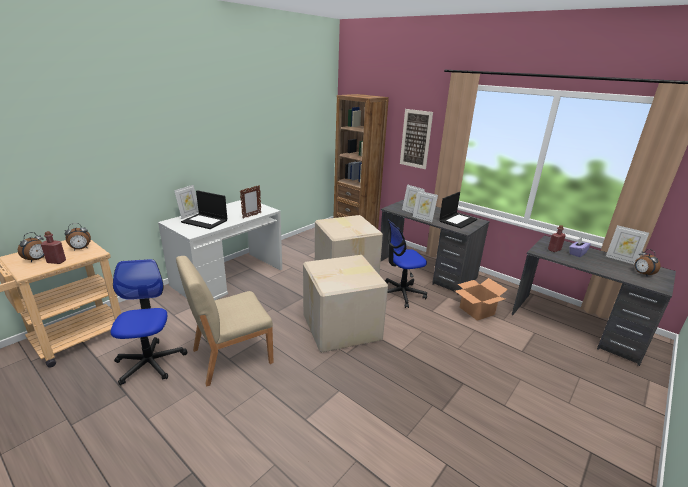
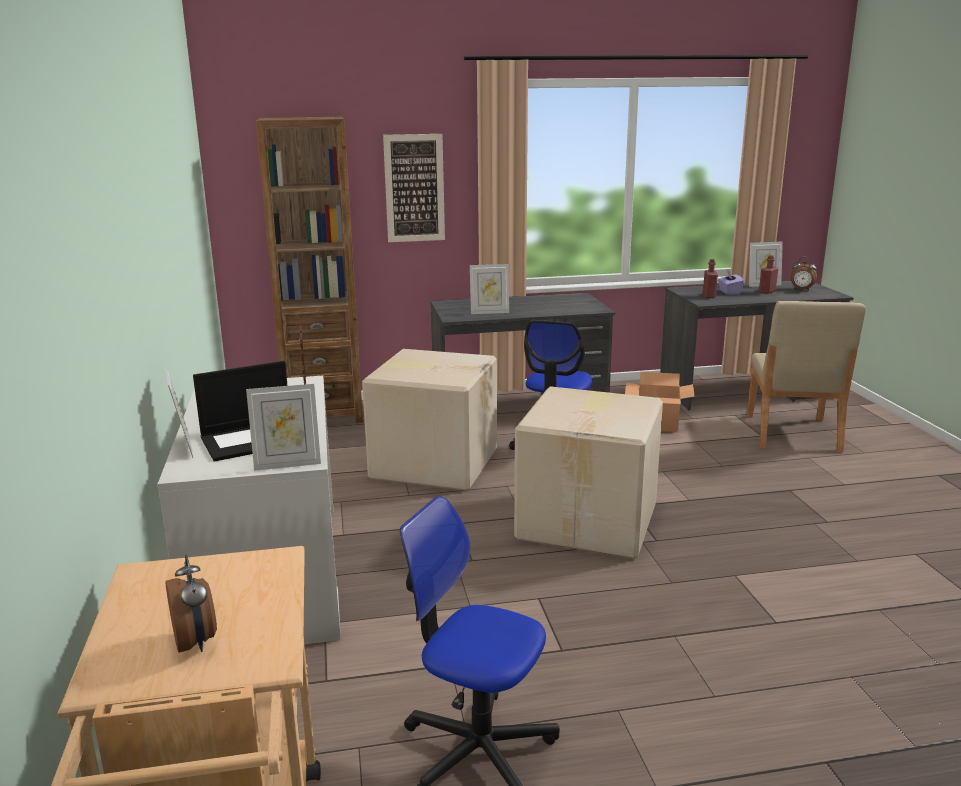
camera: 50 degrees left, 5 degrees down
(56, 261) = (256, 614): red bottle -> red bottle (767, 292)
(81, 249) = (219, 576): alarm clock -> none
(231, 356) = (557, 645): beige chair -> beige chair (792, 434)
(423, 219) = (525, 314): picture frame -> picture frame (287, 464)
(457, 220) = (561, 302): laptop -> none

